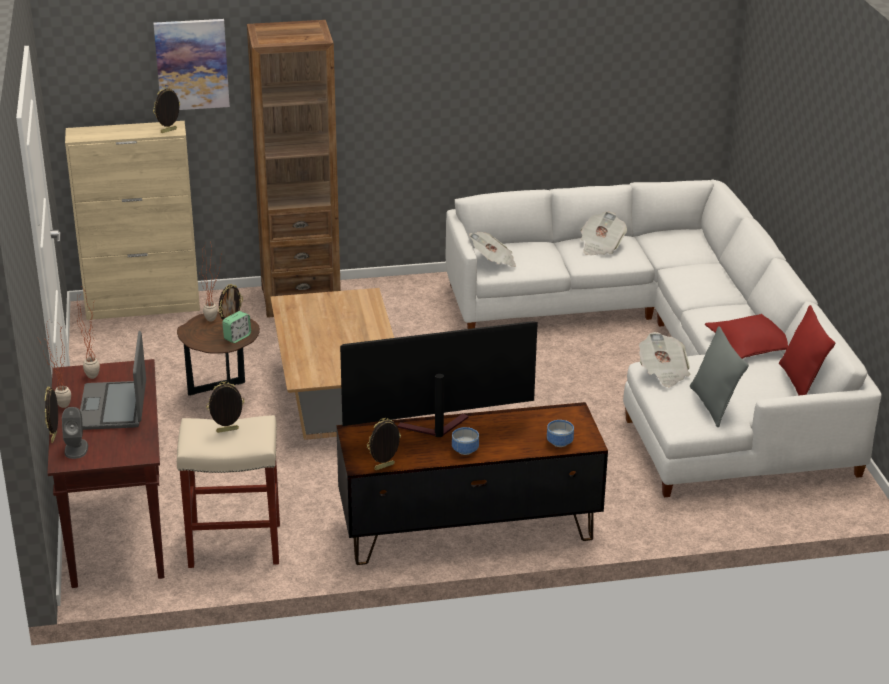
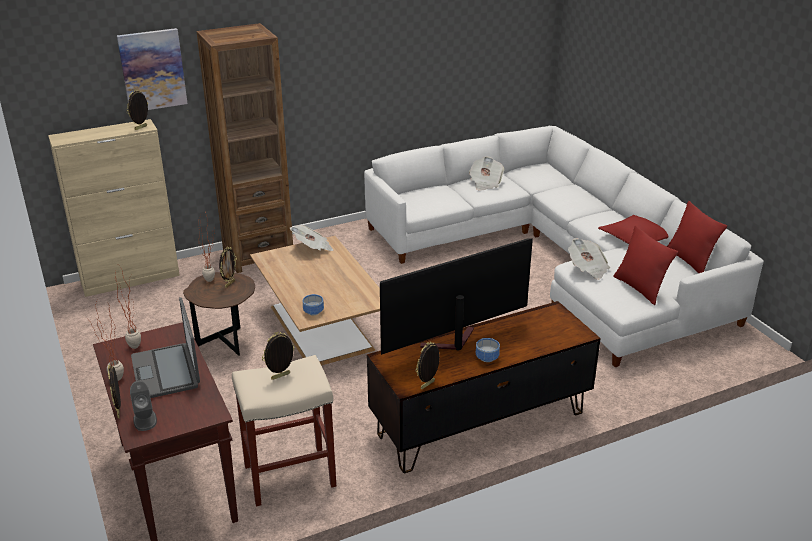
camera: 15 degrees left, 0 degrees up
(237, 337) = (238, 291): alarm clock -> none
(493, 261) = (413, 203): newspaper -> newspaper (313, 248)
(560, 442) = (559, 337): bowl -> bowl (313, 311)
(713, 405) = (640, 288): grey pillow -> red pillow

